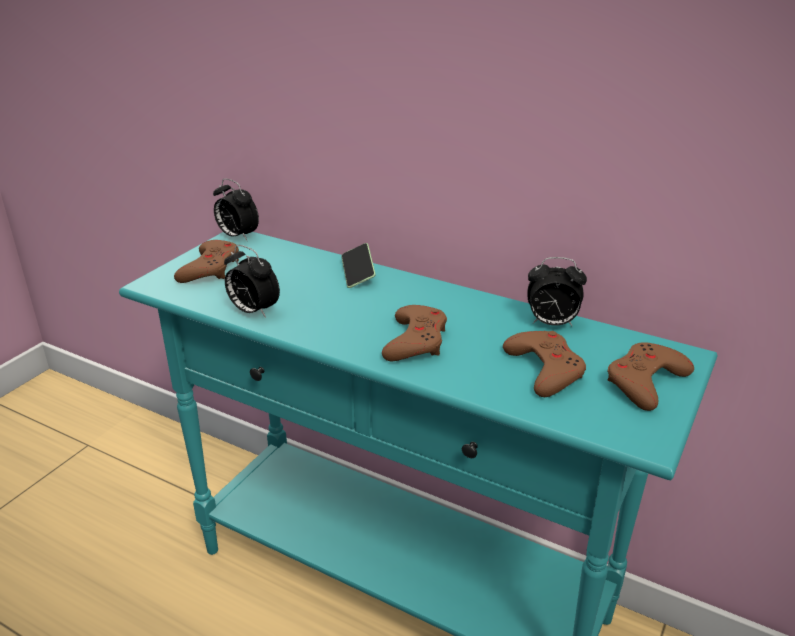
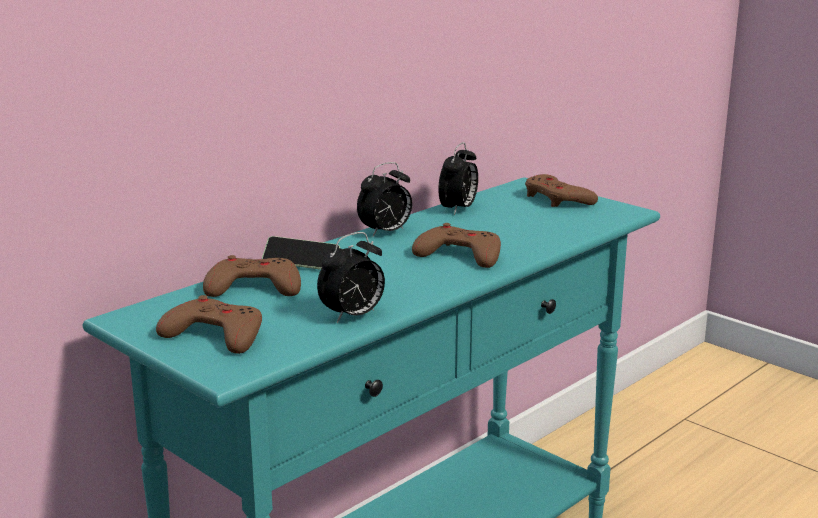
camera: 75 degrees left, 10 degrees down
(237, 236) = (129, 316): alarm clock -> alarm clock (385, 232)
(544, 369) = (527, 221): brown game controller -> brown game controller (254, 287)

